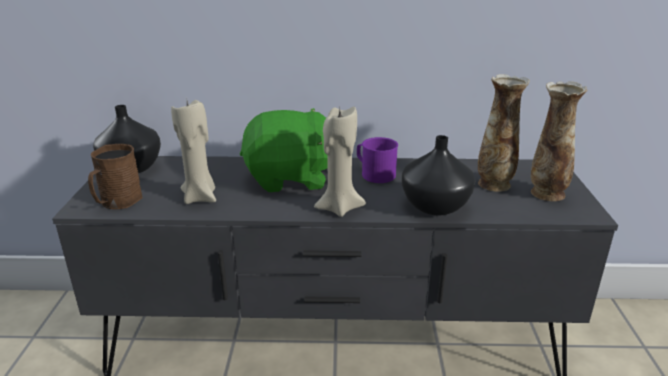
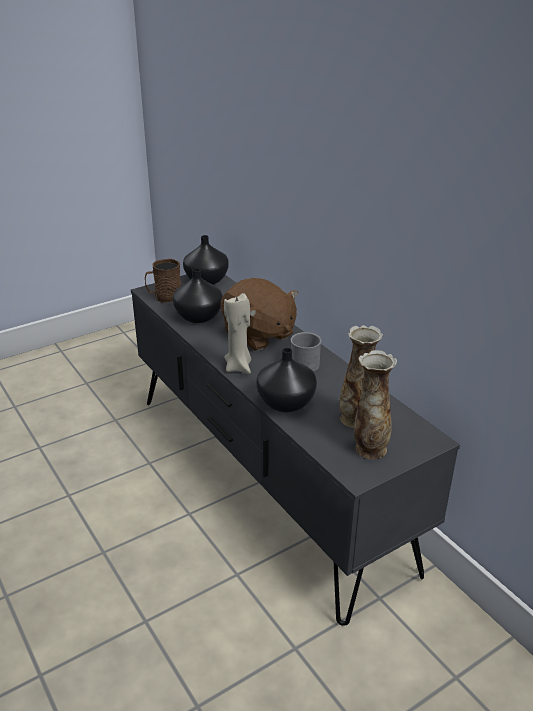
camera: 55 degrees right, 5 degrees up
(200, 197) = (198, 317): beige candle -> black vase
(292, 178) = (258, 335): green plush toy -> brown plush toy
(374, 174) = (305, 362): purple mug -> grey mug

